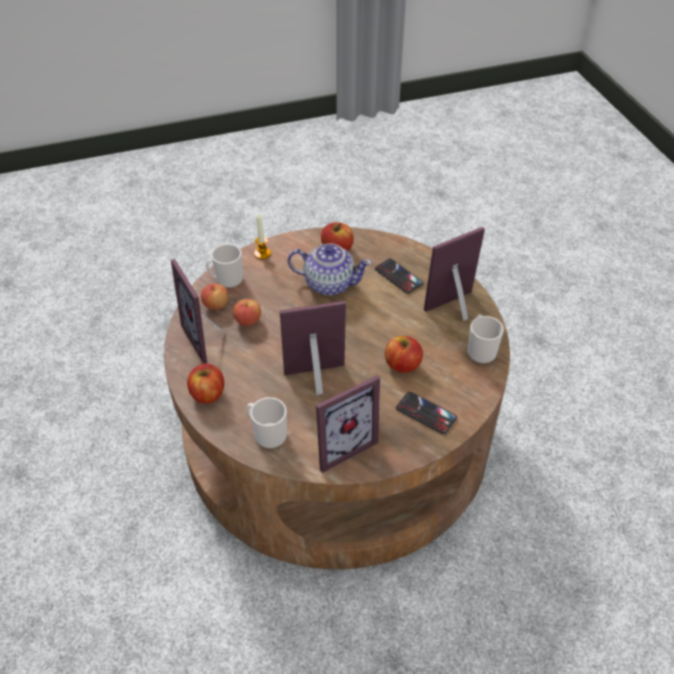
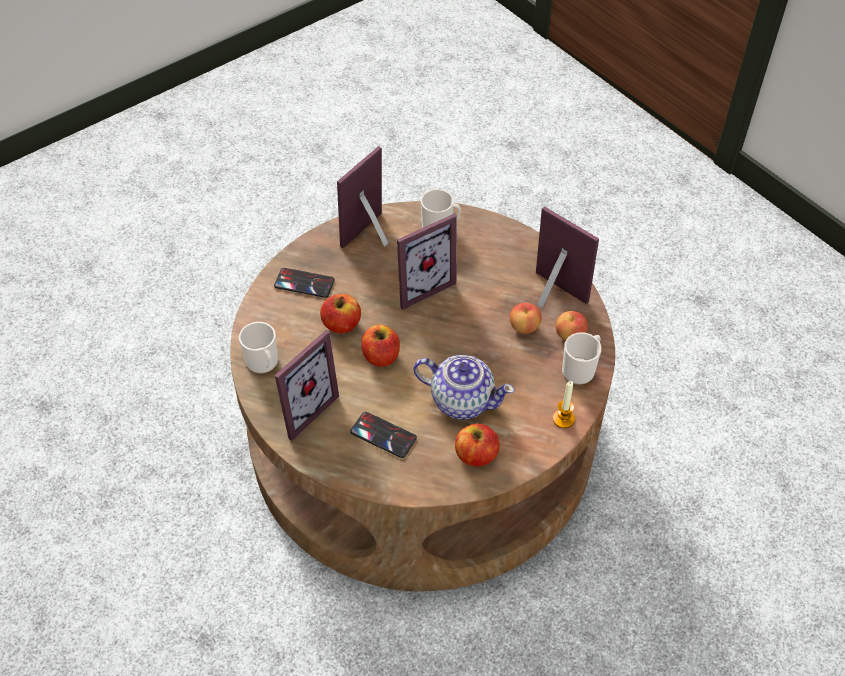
camera: 160 degrees right, 5 degrees up
(207, 394) = (514, 245): apple -> apple (381, 356)
(329, 283) = (461, 399): teapot -> teapot turned 150 degrees counterclockwise

